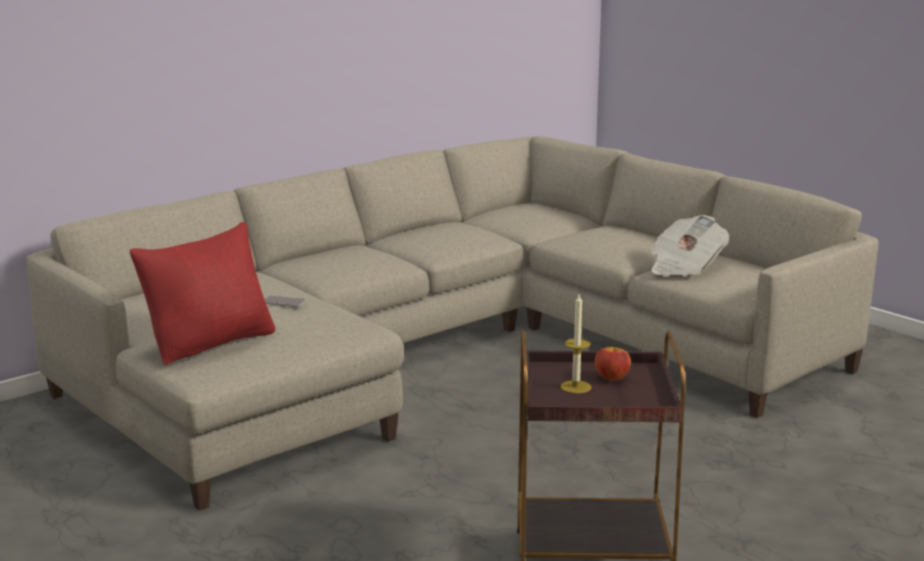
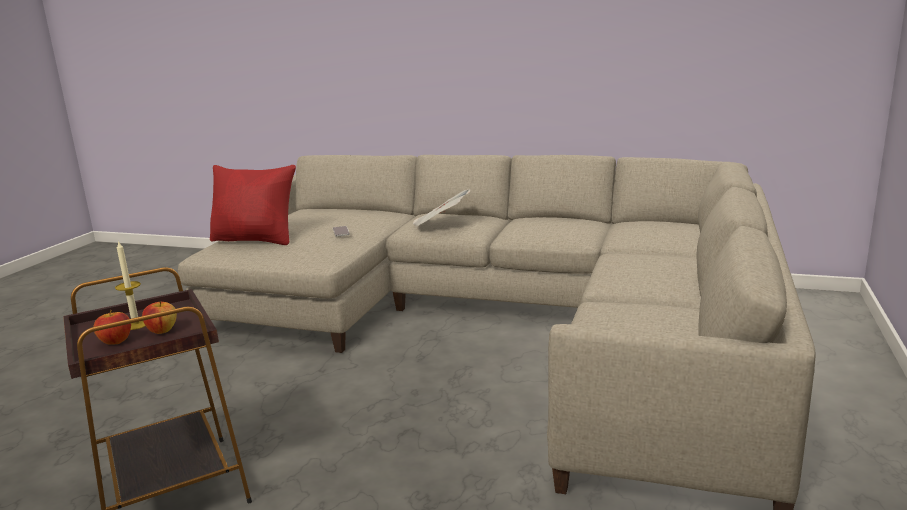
camera: 60 degrees right, 0 degrees up
(616, 397) = (116, 341): none -> apple
(685, 267) = (626, 309): newspaper -> newspaper (440, 224)

